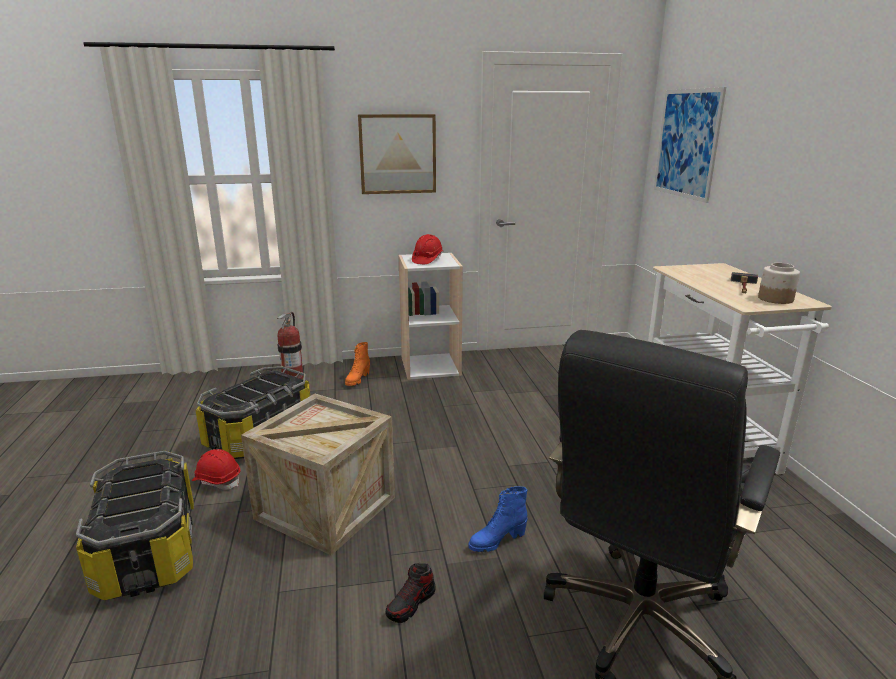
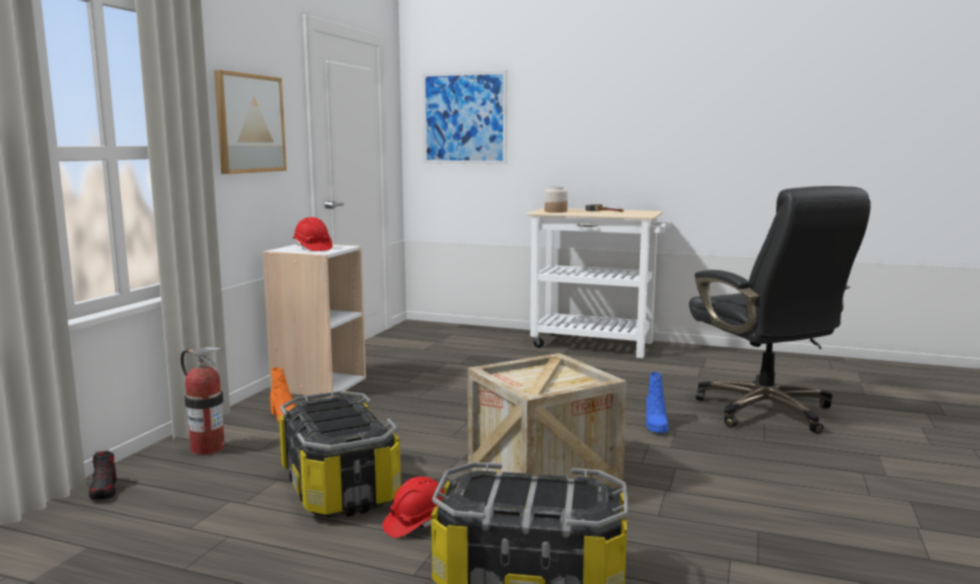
camera: 60 degrees left, 10 degrees down
(411, 604) = (710, 467): shoe -> shoe (104, 490)
(775, 299) = (637, 212): jar -> jar (555, 211)

